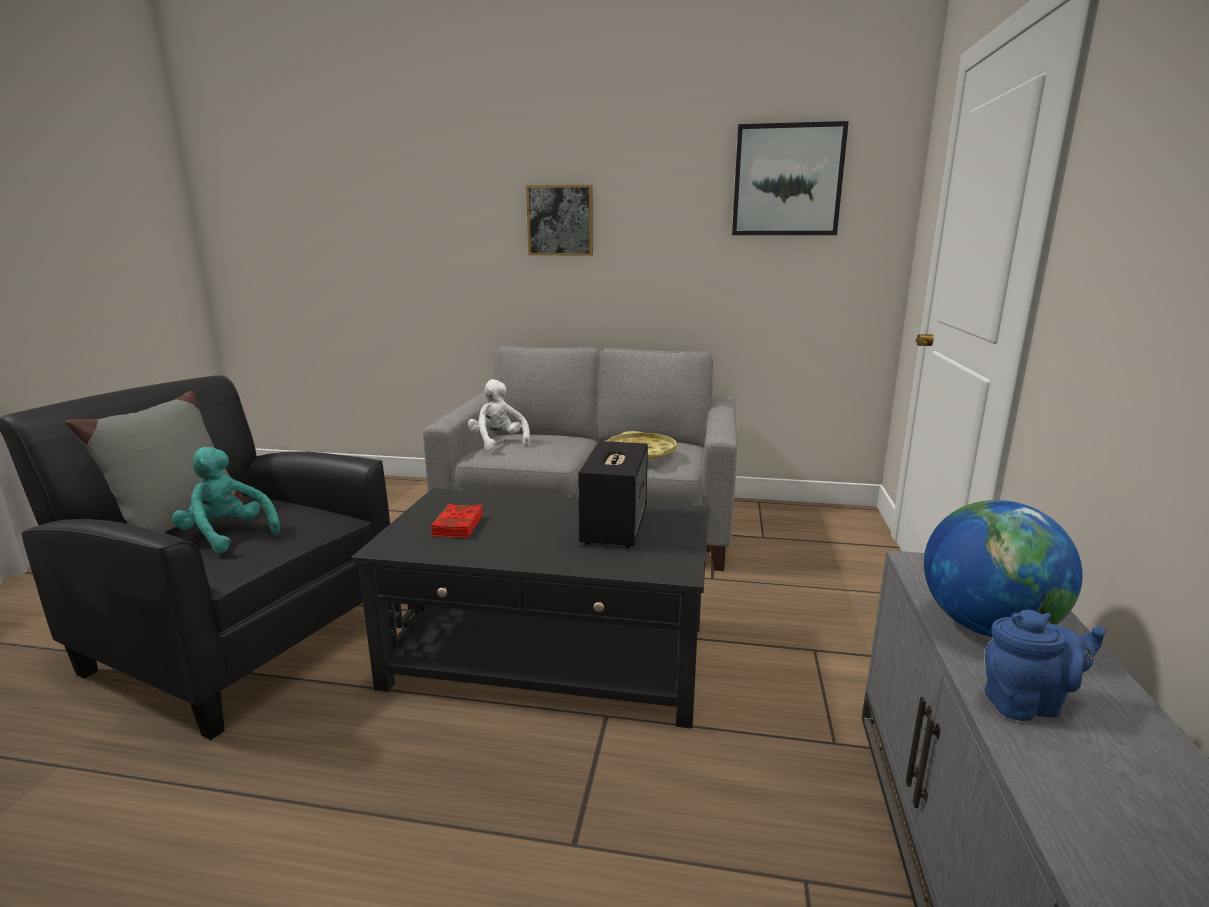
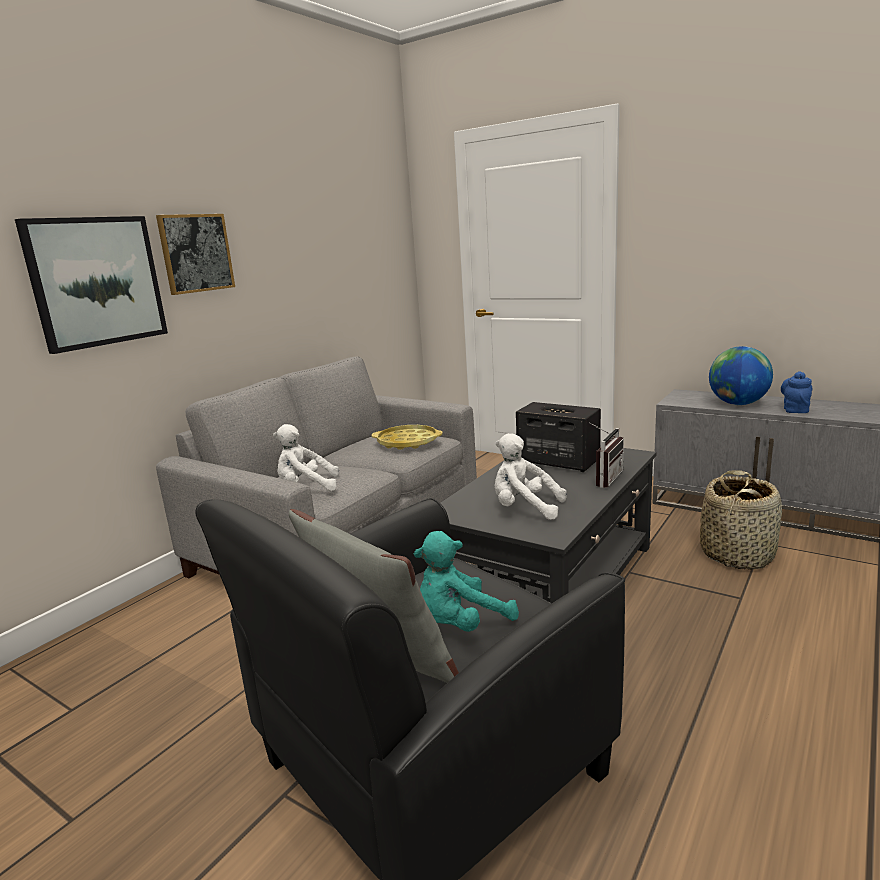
camera: 65 degrees left, 0 degrees up
(457, 526) = (524, 508): red book -> white plush toy
(567, 558) = (603, 478): none -> radio
(729, 840) = (737, 554): none -> basket
(787, 180) = (352, 210): picture -> picture (96, 282)

